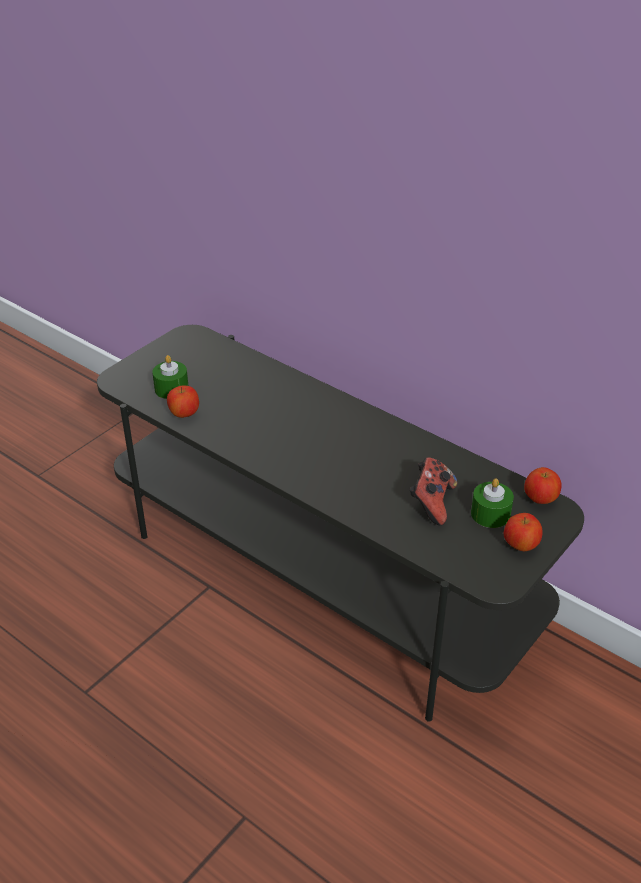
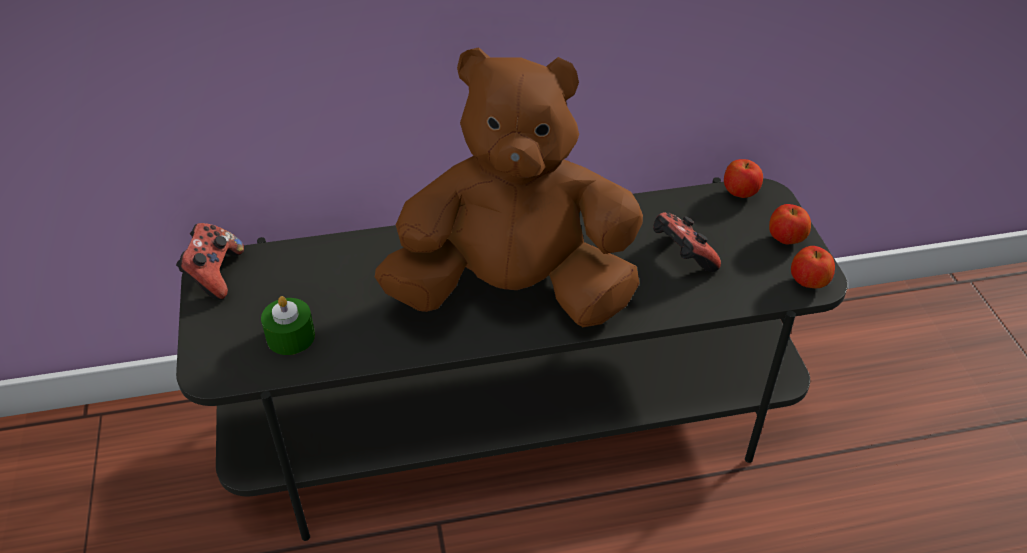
camera: 50 degrees left, 5 degrees up
(184, 414) = (349, 351): apple -> apple (808, 283)
(185, 338) = (214, 275): none -> game controller
(307, 448) = (515, 291): none -> brown plush toy
(490, 514) = (730, 232): green candle -> none

